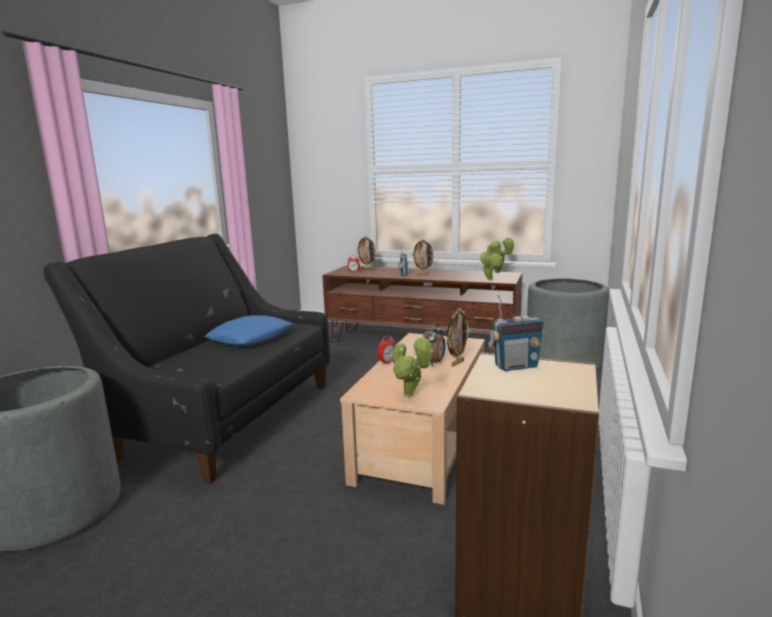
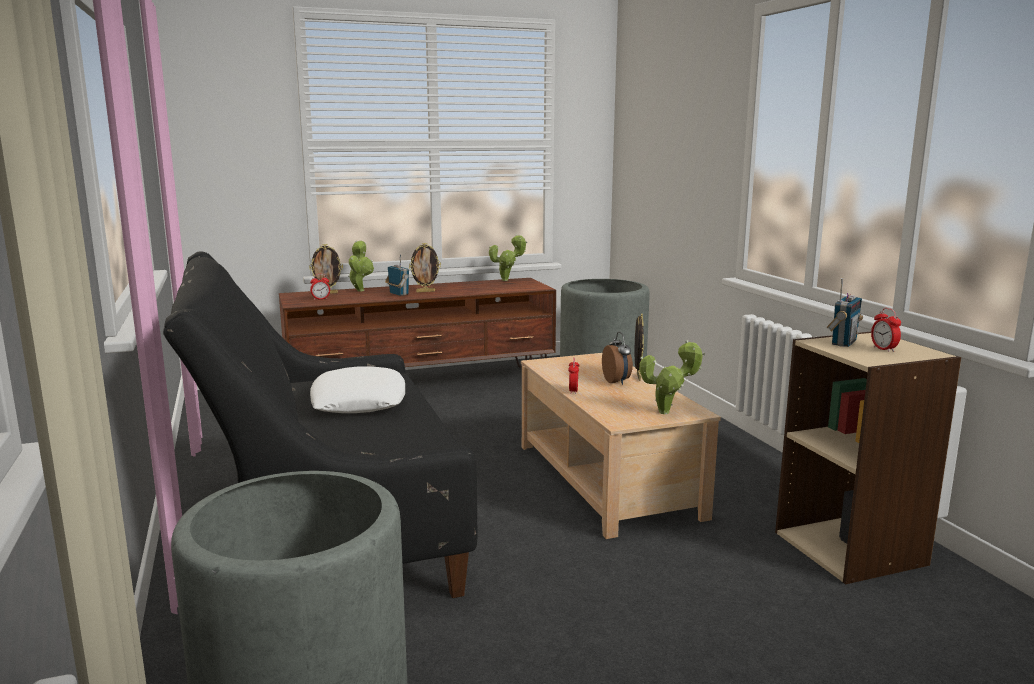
camera: 40 degrees left, 0 degrees up
(251, 338) = (358, 401): blue pillow -> white pillow
(491, 279) = (520, 288): potted plant -> potted plant (360, 290)
(535, 382) = (883, 349): none -> alarm clock

